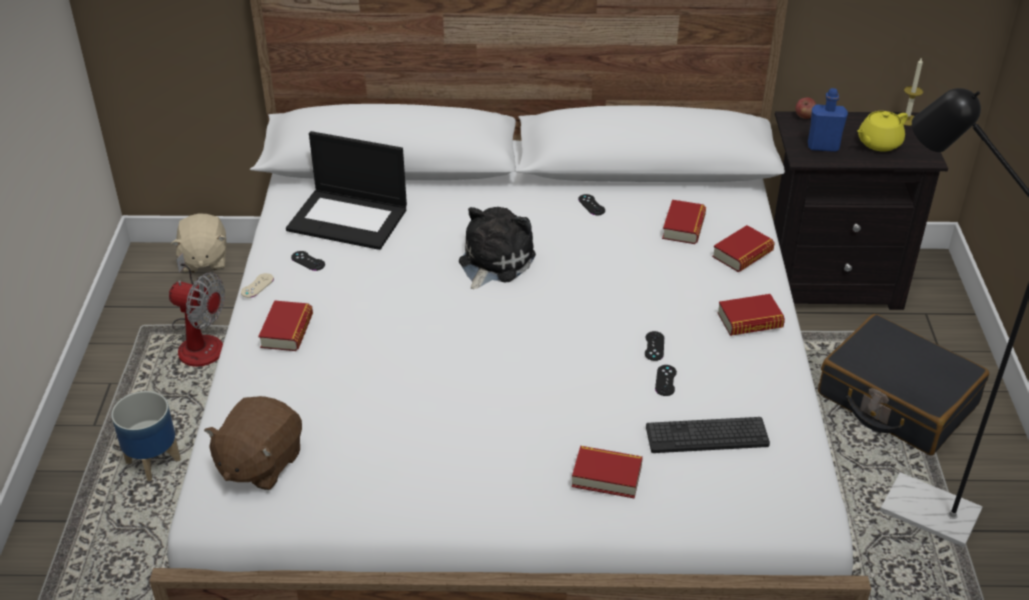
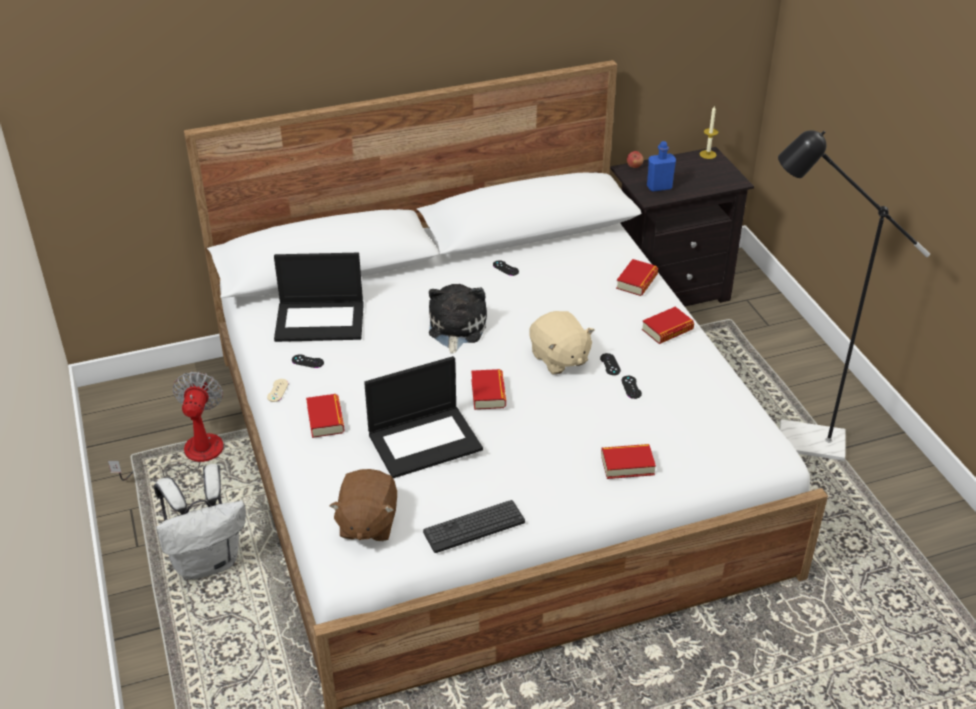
camera: 20 degrees left, 0 degrees up
(154, 461) = (208, 561): planter -> white backpack
(199, 341) = (190, 455): fan -> fan turned 90 degrees counterclockwise
(204, 260) = (154, 387): beige plush toy -> beige plush toy (559, 358)
(378, 383) = (425, 440): none -> laptop
(683, 227) = (583, 270): book -> book (488, 393)
(707, 436) = (680, 419): keyboard -> keyboard (474, 527)
(878, 143) = (697, 177): yellow teapot -> none
(896, 400) = (754, 368): black suitcase -> none

